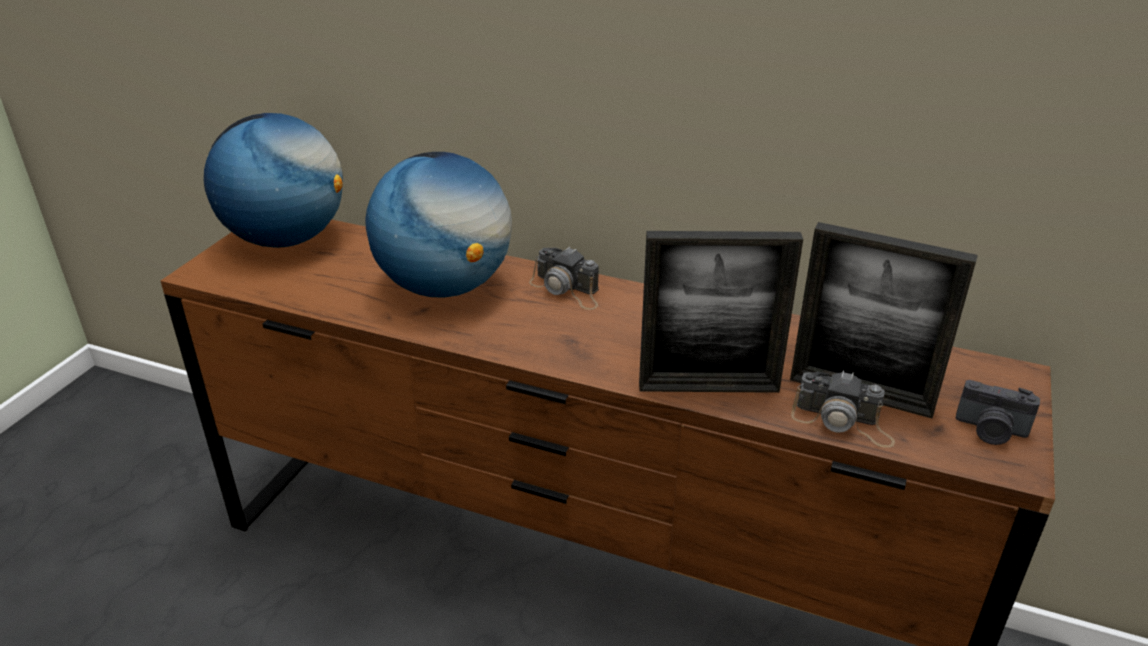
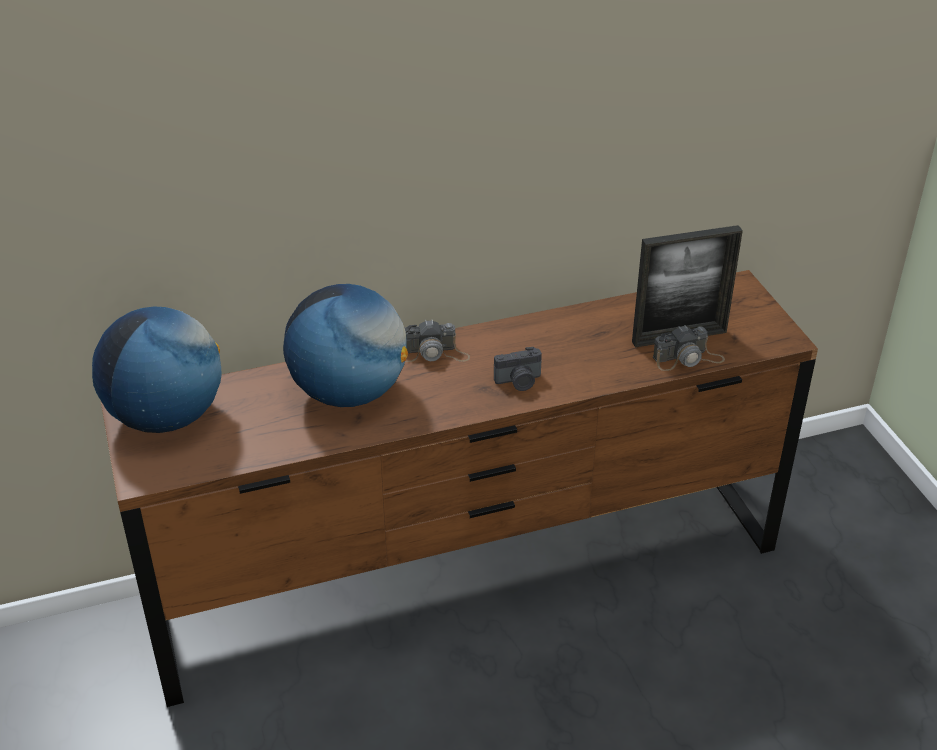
camera: 40 degrees left, 5 degrees up
(708, 387) = (598, 375): picture frame -> none
(990, 431) = (758, 325): camera -> camera (519, 382)

